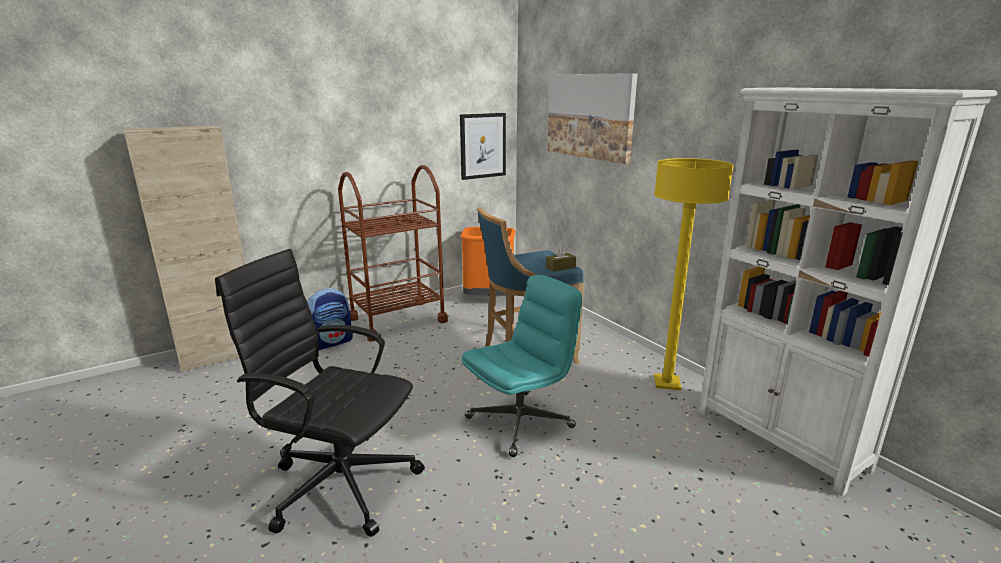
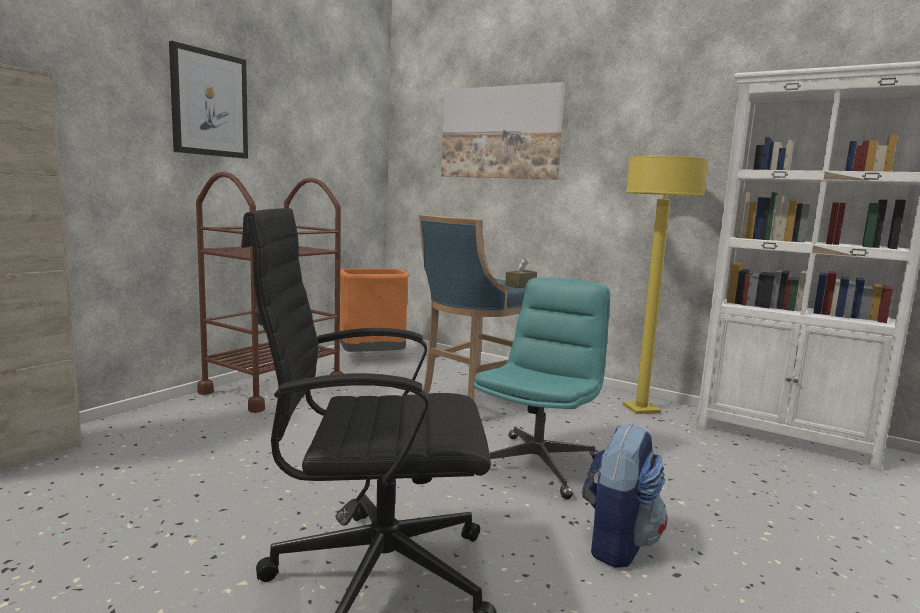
camera: 25 degrees left, 10 degrees down
(332, 342) = (196, 420): backpack -> backpack (617, 543)
(482, 146) = (356, 171): picture -> picture (209, 104)

